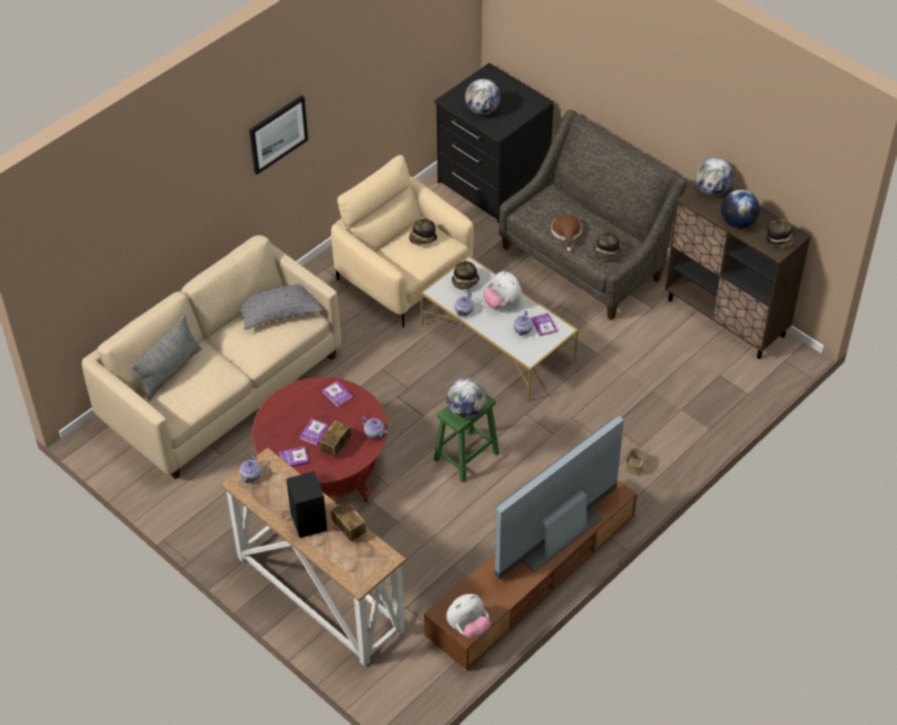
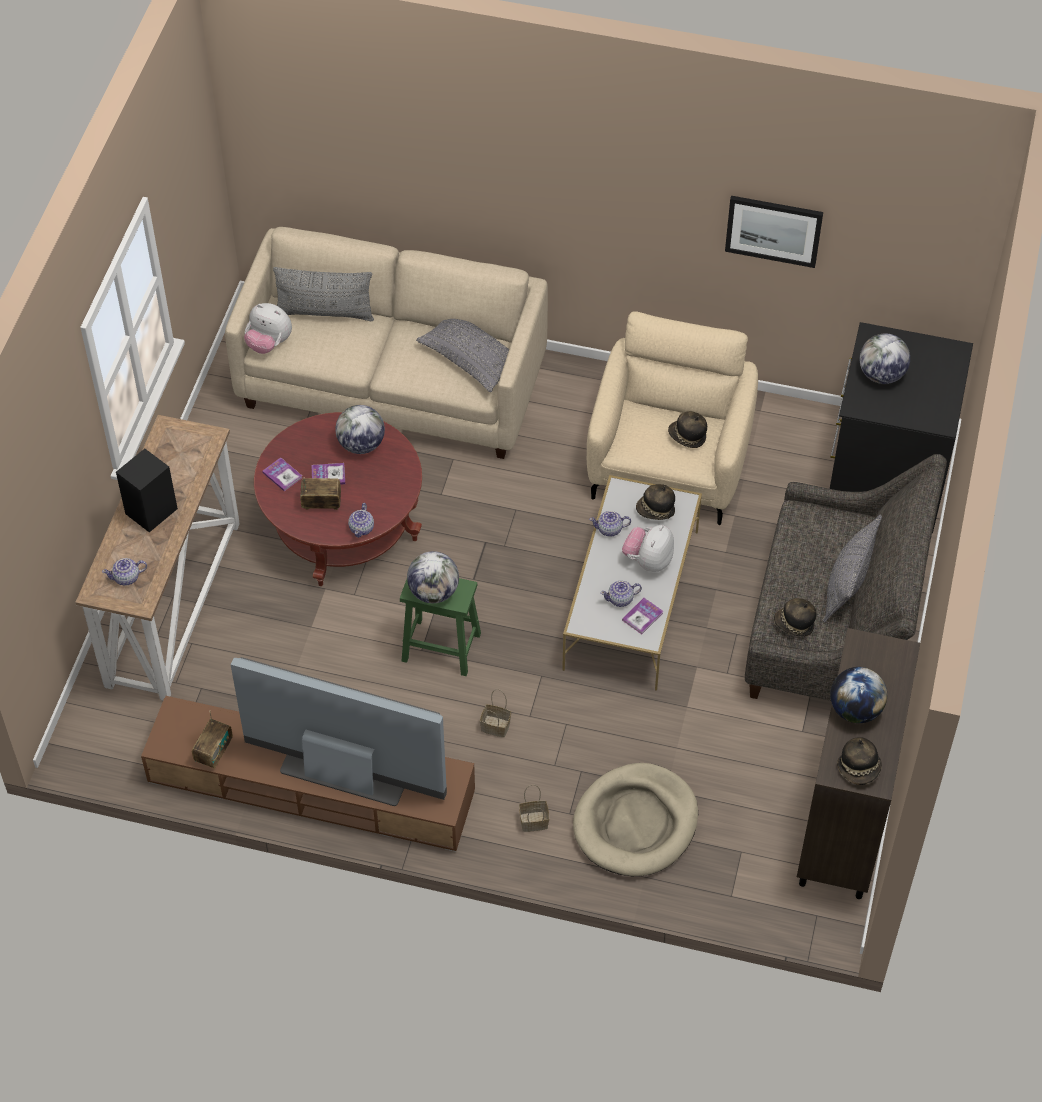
camera: 60 degrees right, 5 degrees up
(251, 475) = (183, 434): teapot -> teapot (127, 577)
(278, 134) = (607, 190): picture -> picture (773, 230)
(337, 394) = (395, 469): book -> none
(349, 529) = (161, 550): radio -> radio (214, 752)
(468, 627) = (169, 744): plush toy -> plush toy (269, 343)
(549, 455) = (494, 726): none -> basket
(567, 233) = (799, 569): brown hat -> none
(593, 217) = (847, 584): none -> grey pillow
(668, 416) = (636, 823): none -> beige dog bed
(712, 190) = (893, 658): globe -> globe (361, 444)

